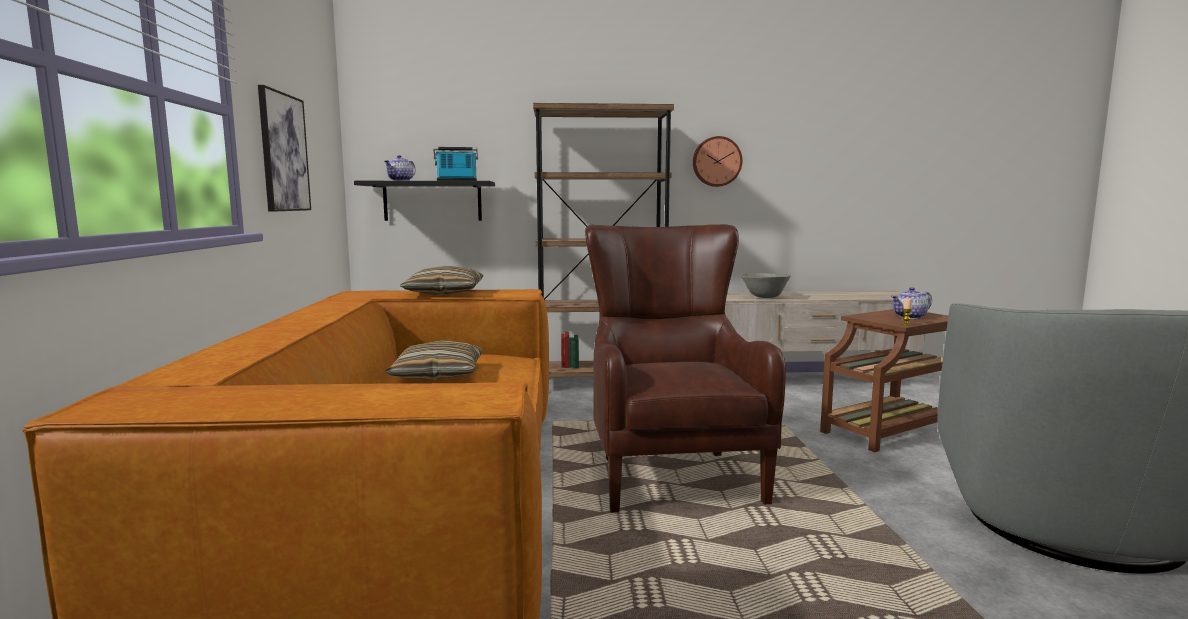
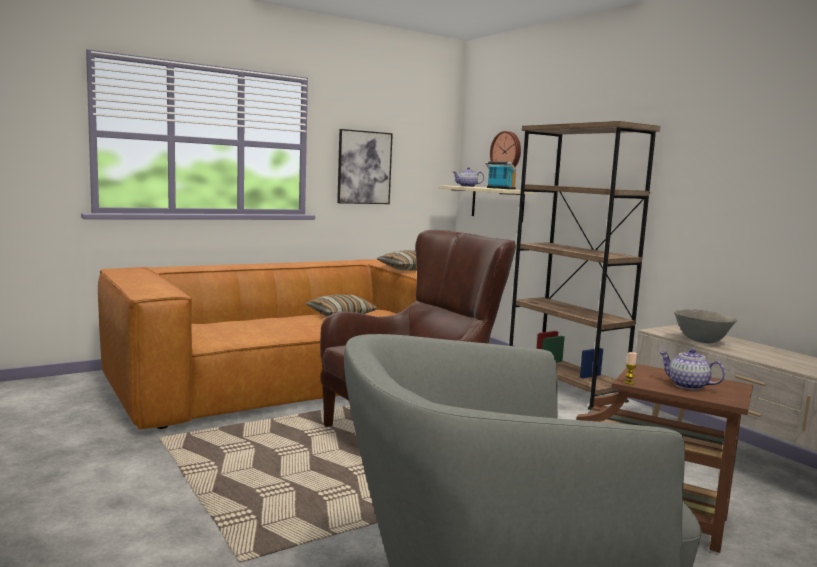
camera: 60 degrees right, 0 degrees up
(432, 201) = (497, 203): black shelf -> beige shelf
(716, 161) = (714, 179): wall clock -> wall clock (506, 152)

